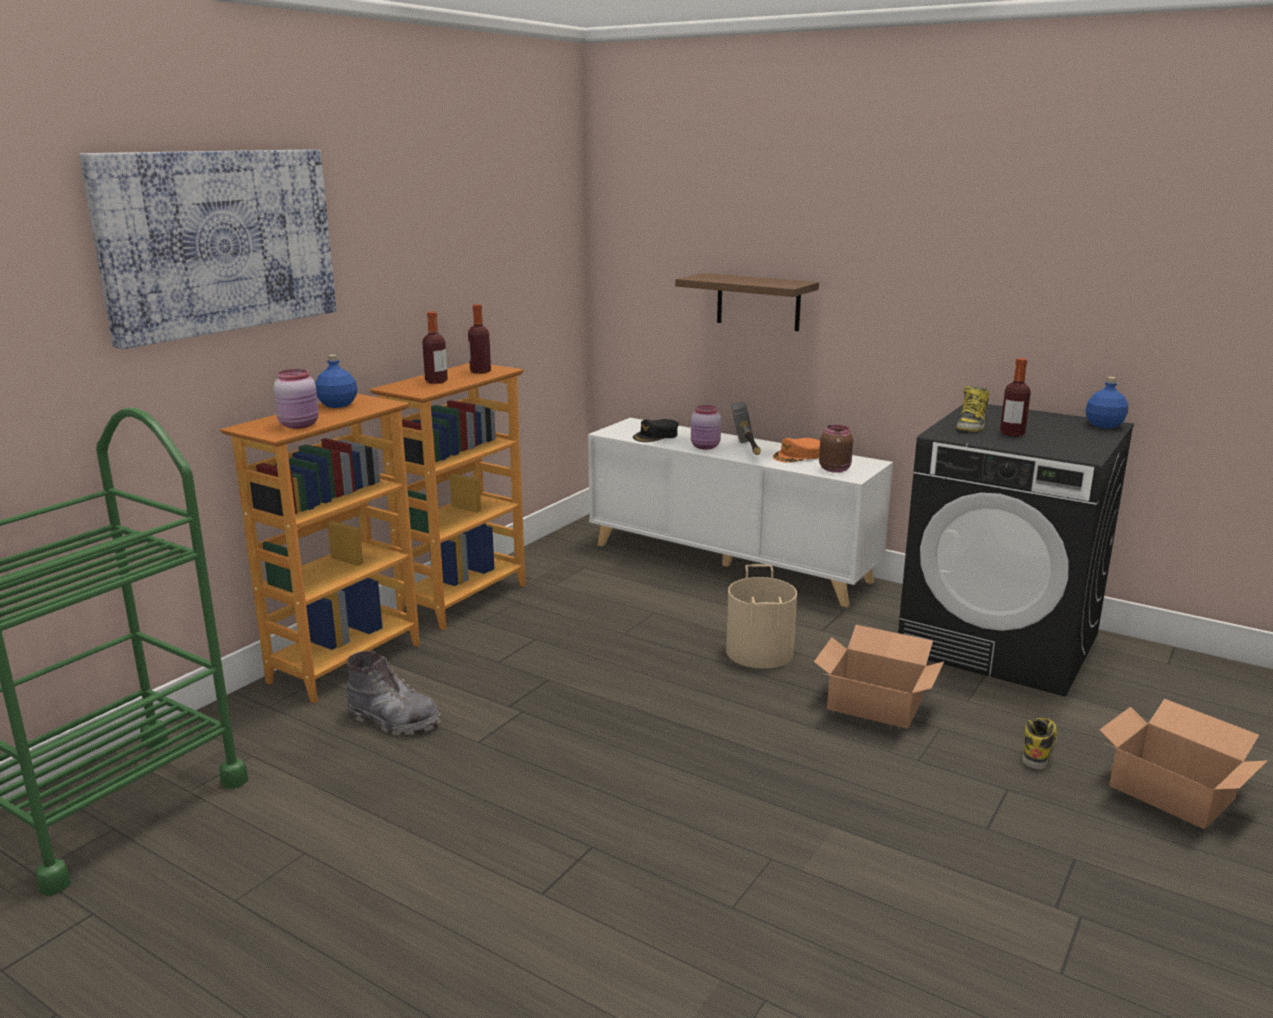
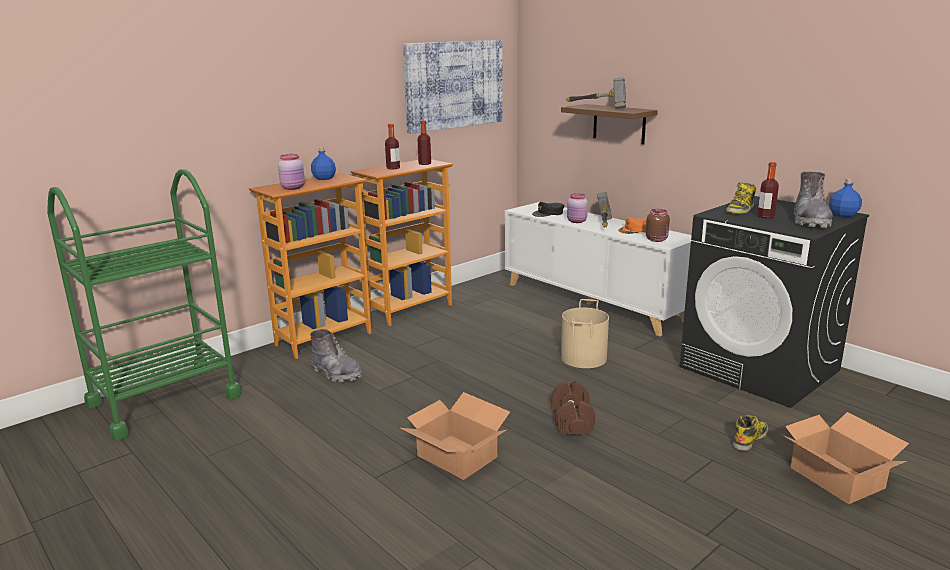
camera: 15 degrees right, 0 degrees up
(218, 241) = (251, 75): picture -> picture (453, 84)
(732, 280) = (598, 108): none -> hammer
(792, 755) = (572, 421): none -> brown dumbbell
(874, 703) = (646, 397): cardboard box -> cardboard box (457, 456)
(1073, 437) = (810, 221): none -> grey boot

